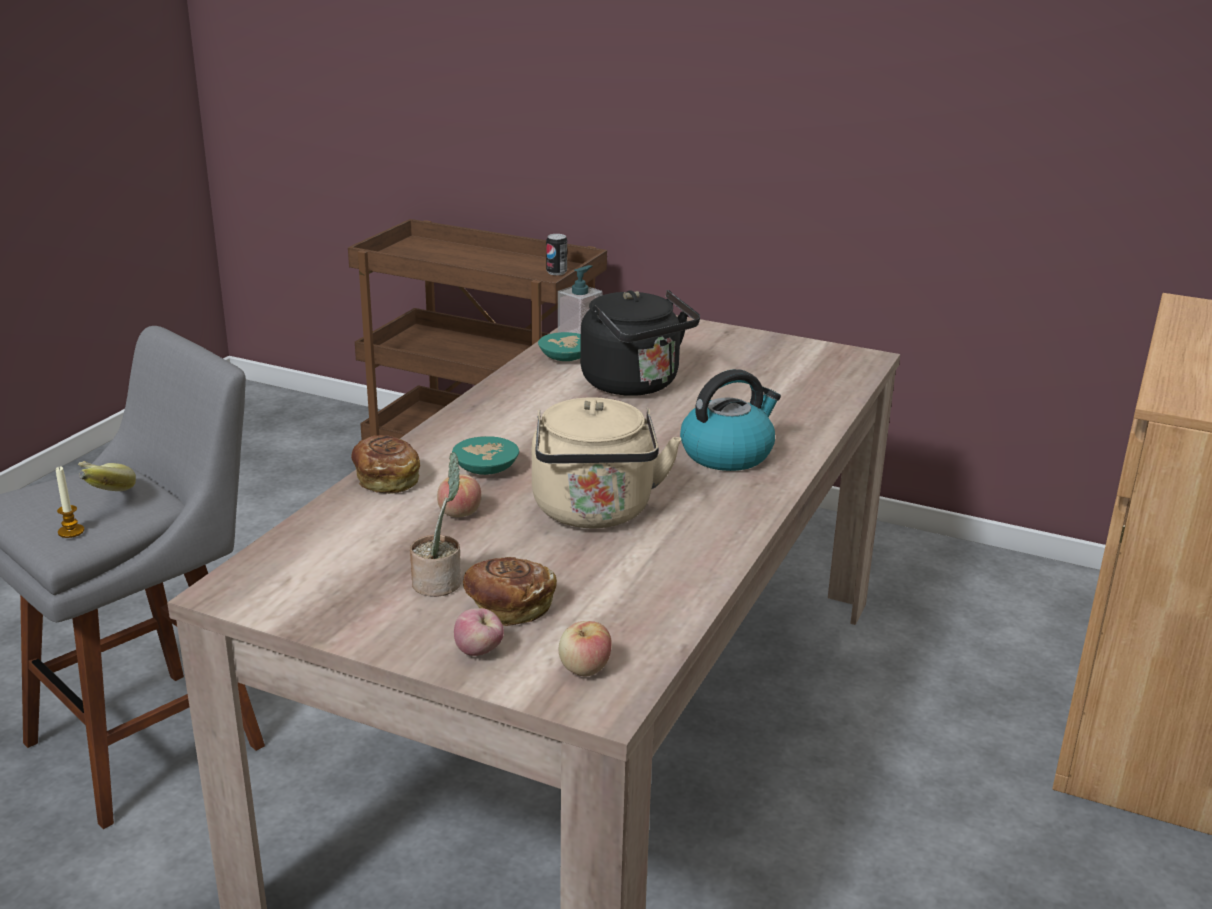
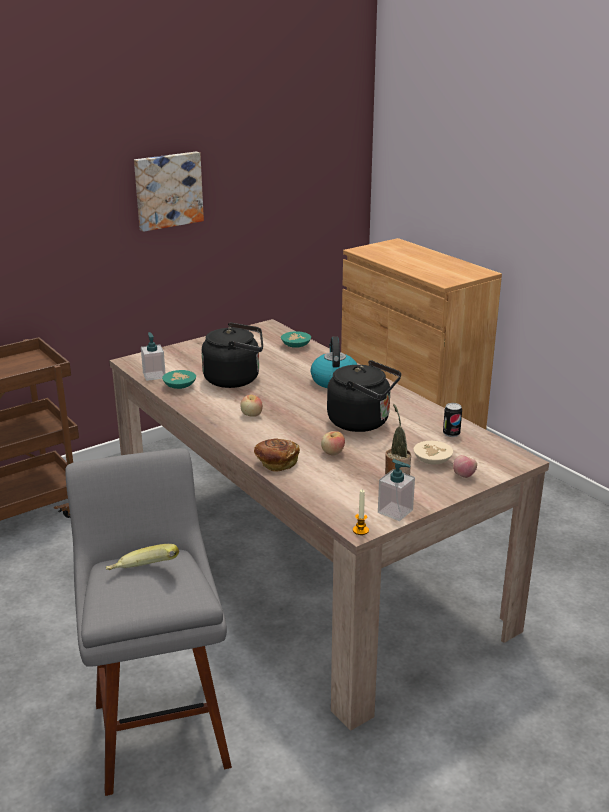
camera: 60 degrees left, 0 degrees up
(71, 531) = (185, 590): candle -> candle (360, 530)
(298, 611) = (395, 511): none -> soap dispenser
(483, 469) = (290, 436): turquoise bowl -> turquoise bowl (295, 346)
(508, 607) = (432, 461): bread -> beige bowl
(556, 272) = (28, 362): can -> can (451, 434)
(584, 669) = (492, 457): apple -> apple (251, 415)
(594, 513) = (362, 422): beige kettle -> black kettle
(869, 84) = (167, 190): none -> picture

